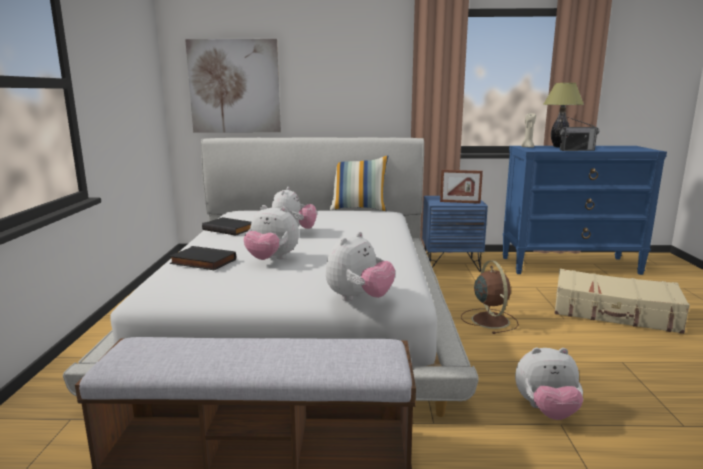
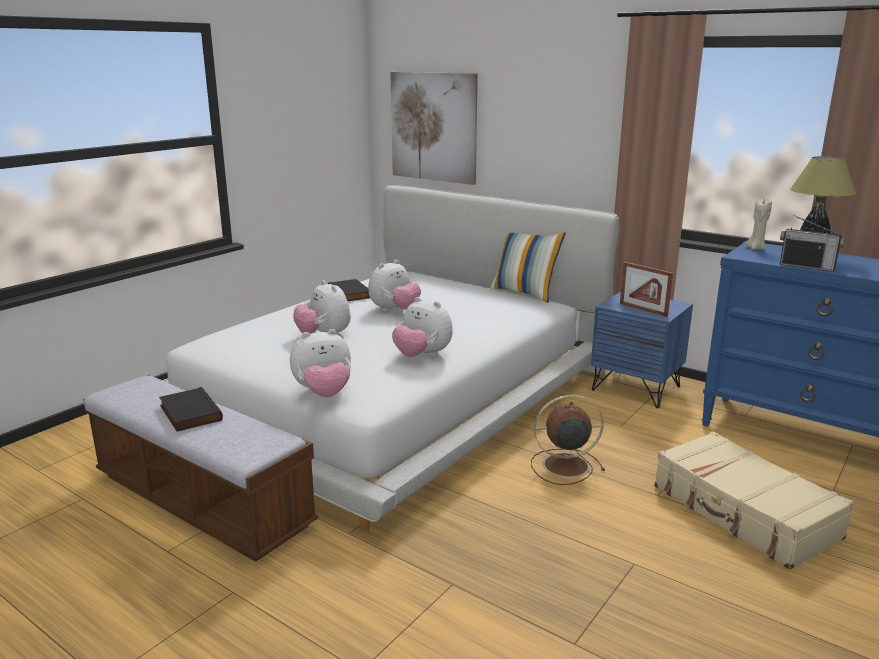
camera: 35 degrees right, 5 degrees up
(202, 262) = (271, 324): black book -> black book (189, 413)
(489, 320) = (563, 466): brown fan -> brown fan turned 120 degrees counterclockwise
(546, 411) = (460, 568): plush toy -> plush toy (422, 356)

